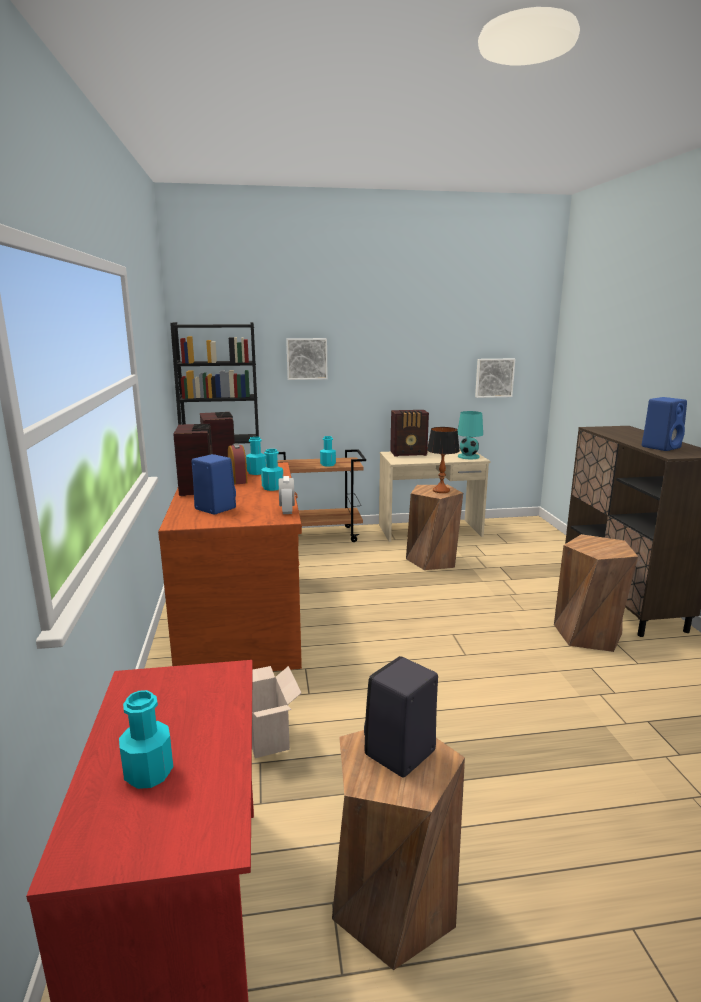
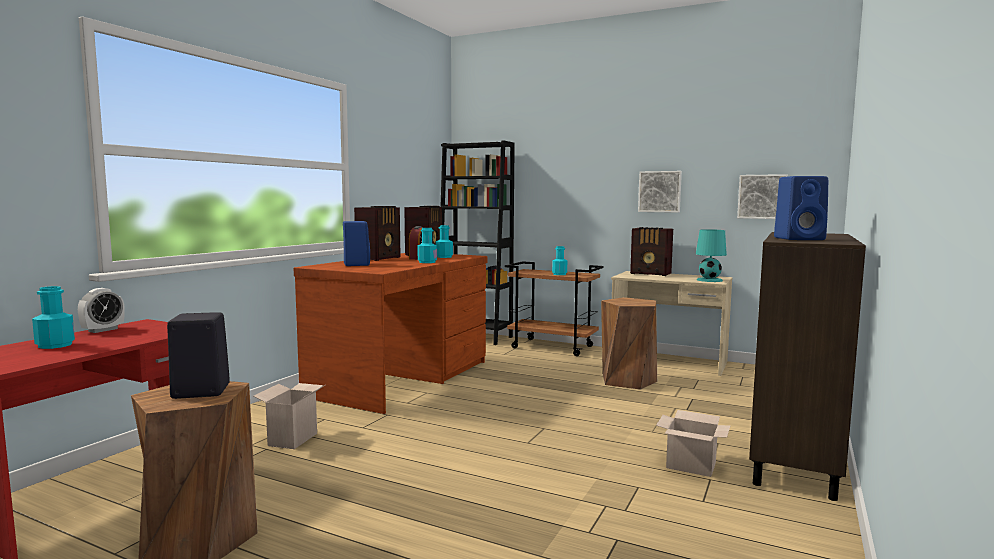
camera: 35 degrees right, 10 degrees down
(287, 511) = (395, 269): alarm clock -> alarm clock (103, 330)
(306, 358) = (559, 175): picture -> picture (660, 191)
(441, 490) = (636, 302): table lamp -> none
(588, 634) = (689, 465): brown stool -> cardboard box

